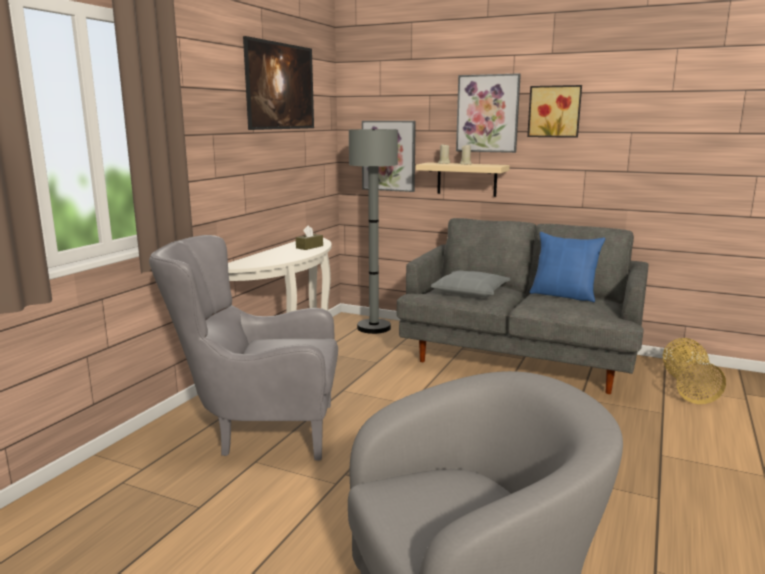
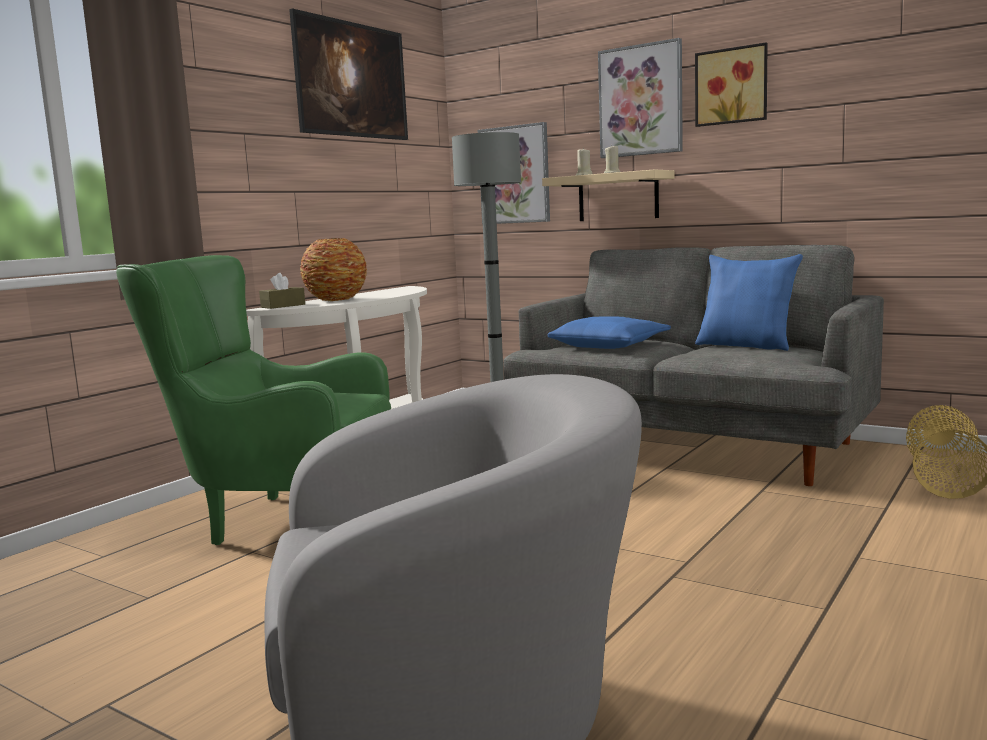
camera: 10 degrees right, 5 degrees down
(258, 431) = (276, 520): grey armchair -> green armchair
(274, 255) = (336, 299): none -> vase
(309, 247) = (392, 293): brown tissue box -> brown tissue box (283, 306)
(471, 292) = (610, 345): grey pillow -> blue pillow

